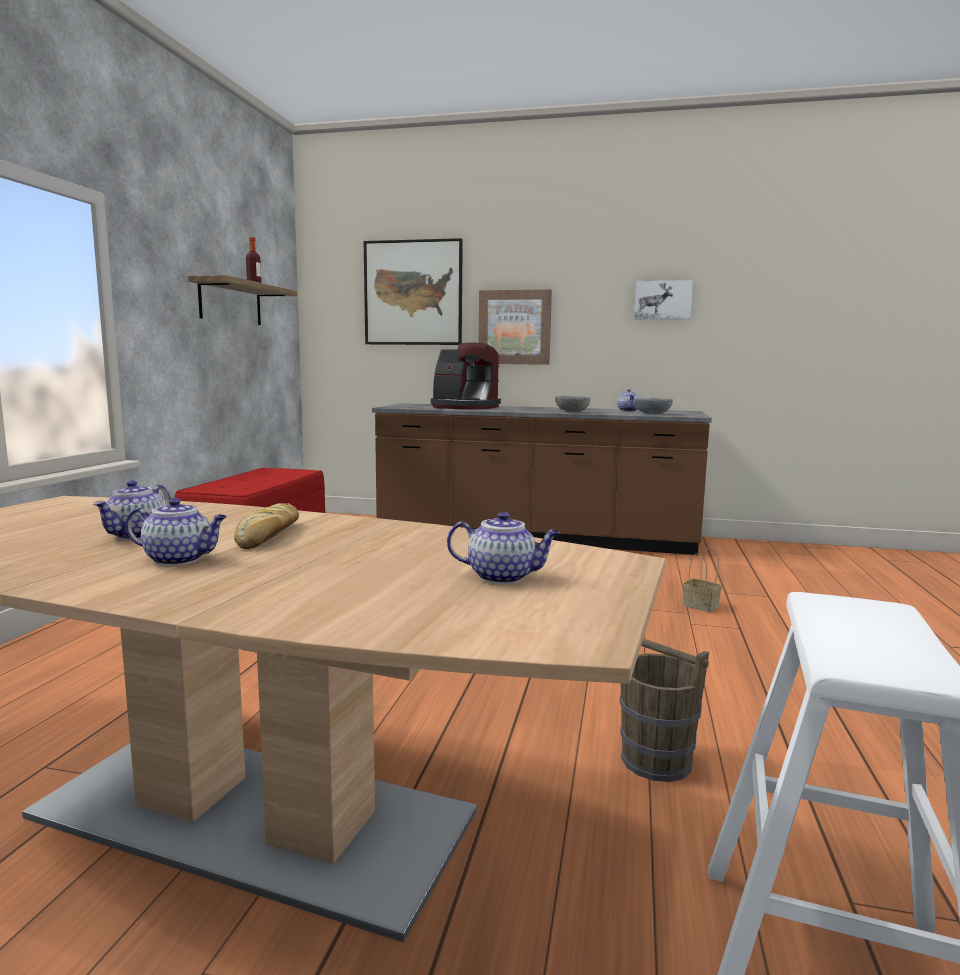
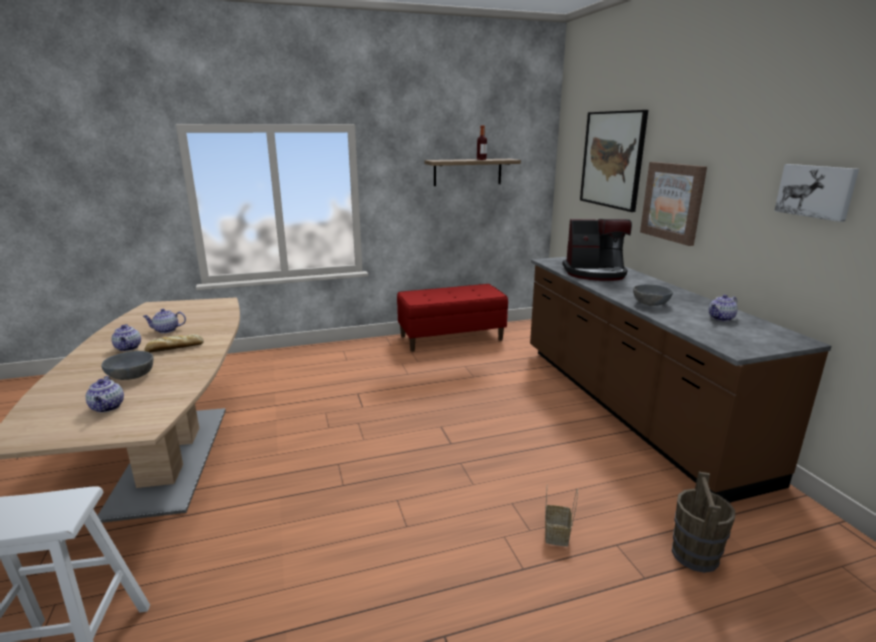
camera: 60 degrees right, 10 degrees up
(464, 407) = (595, 273): coffee machine -> coffee machine turned 75 degrees counterclockwise
(652, 413) = (710, 331): grey bowl -> grey bowl (131, 375)
(657, 761) = (255, 563): brown bucket -> brown bucket (695, 555)

